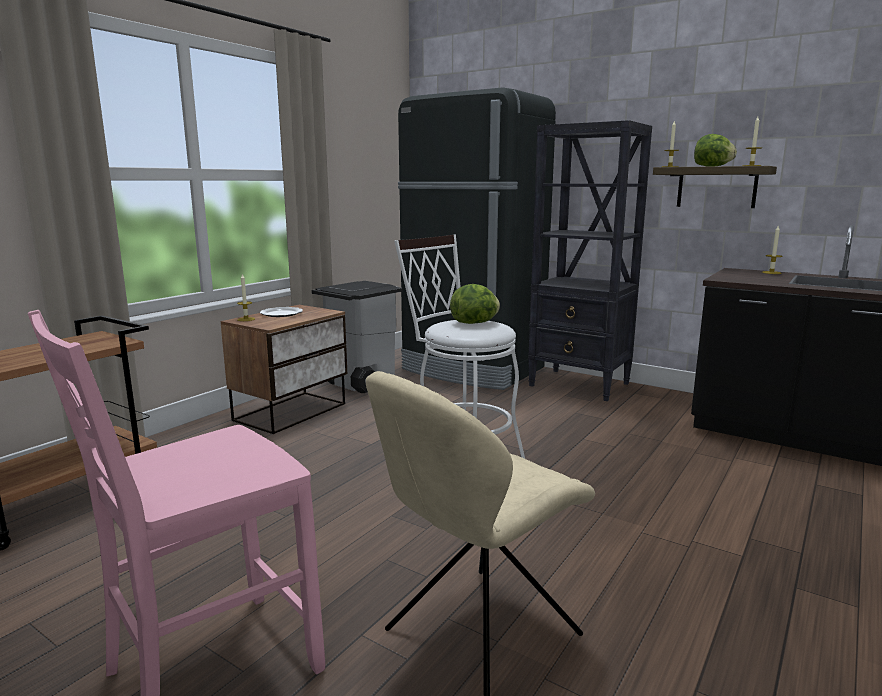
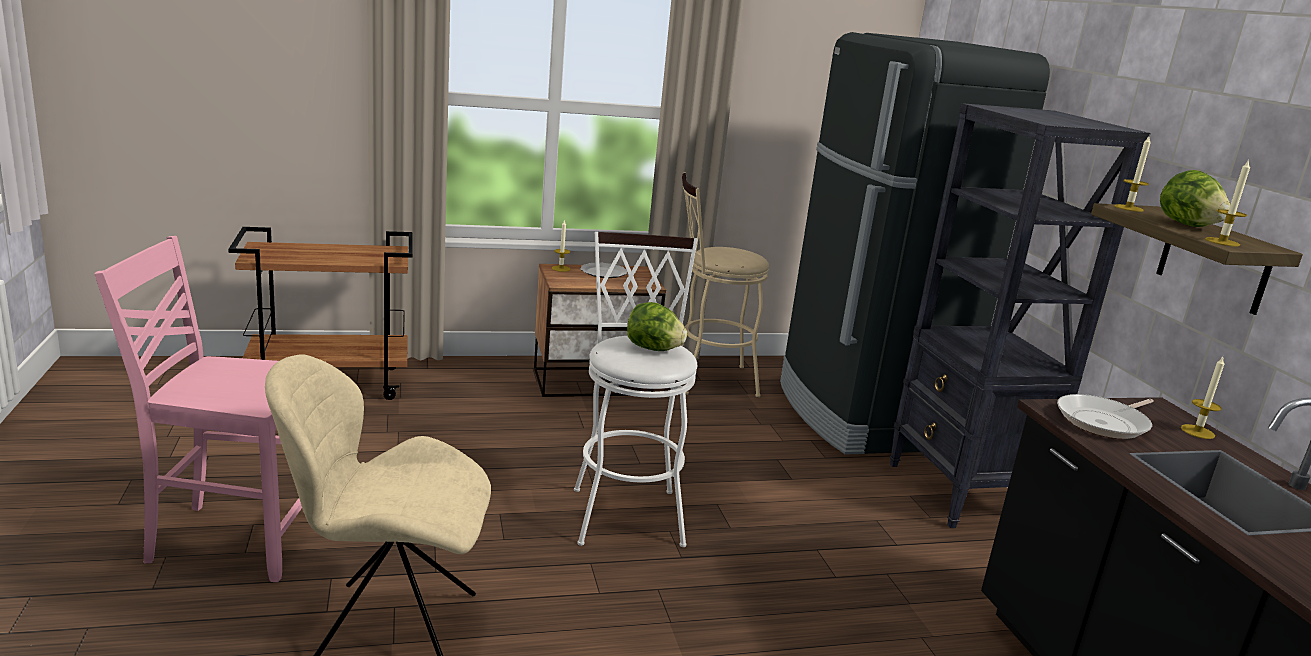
camera: 40 degrees right, 5 degrees up
(359, 383) = (706, 379): grey trash can -> beige stool
(747, 278) = (1105, 422): none -> frying pan

